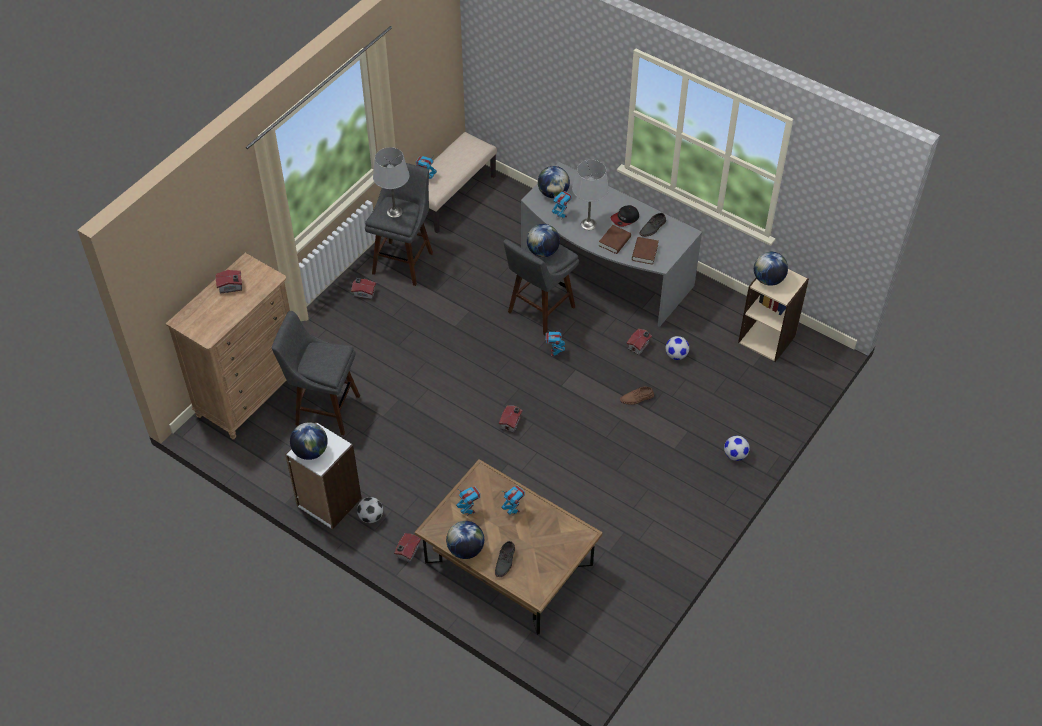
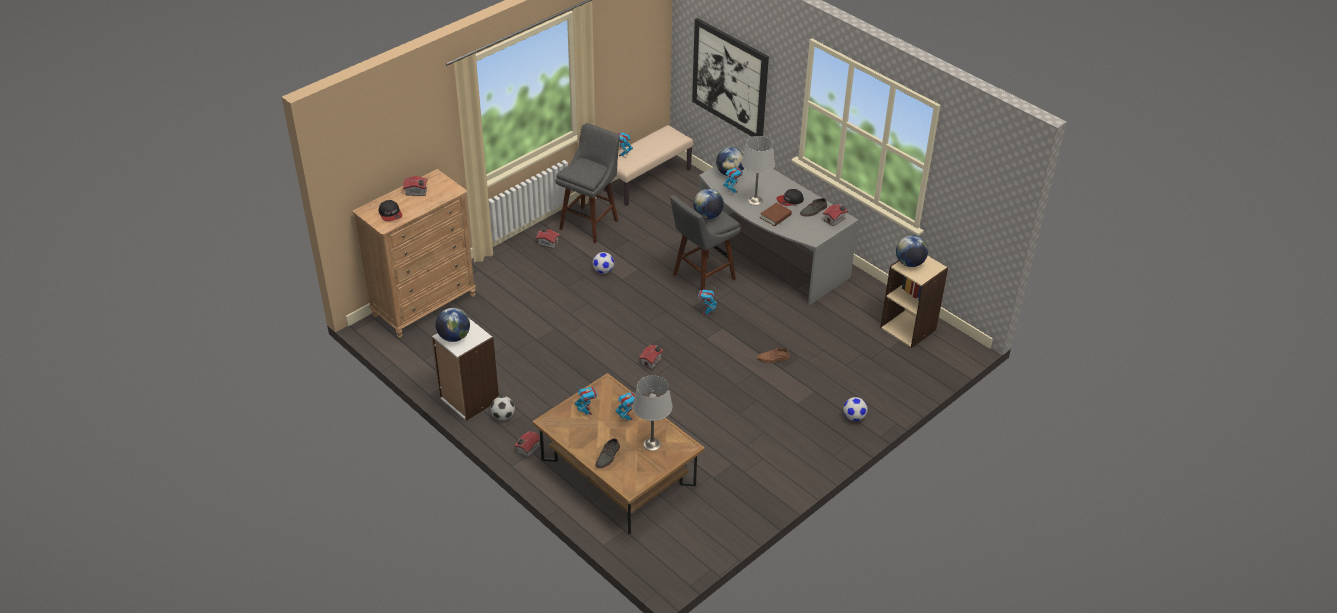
camera: 10 degrees right, 10 degrees down
(210, 321) = (390, 214): none -> cap
(324, 409) = (486, 326): grey stool -> none
(395, 212) = (584, 169): grey table lamp -> grey table lamp (652, 444)
(465, 549) = (574, 441): globe -> none
(537, 86) = (730, 79): none -> picture
(639, 345) = (786, 317): toy house -> toy house (835, 219)
(644, 252) = (801, 228): brown book -> none
(676, 355) = (819, 329): football -> football (603, 271)

